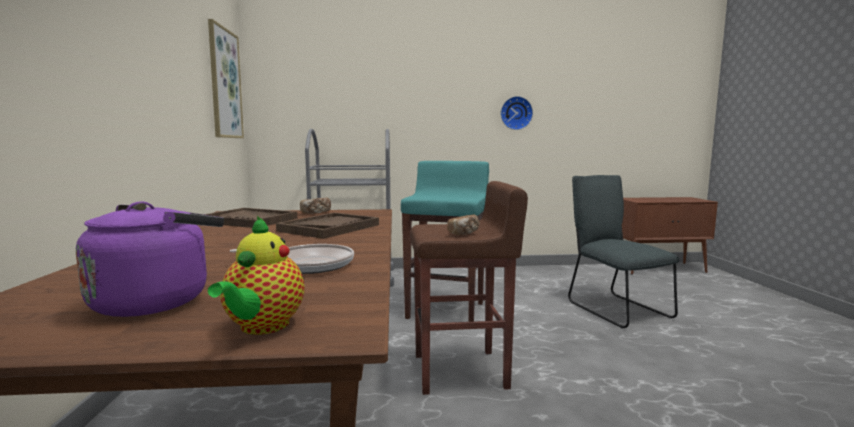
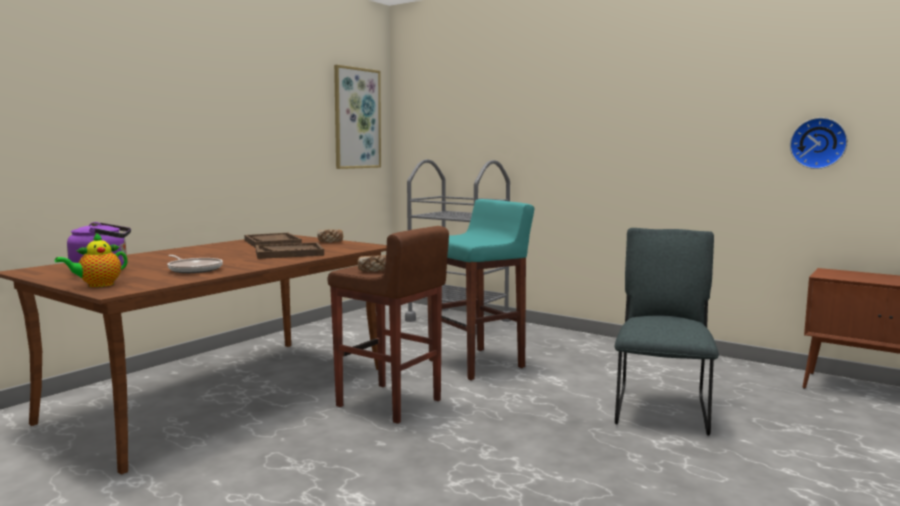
camera: 40 degrees right, 0 degrees up
(516, 113) = (662, 138): wall clock -> wall clock (818, 143)

